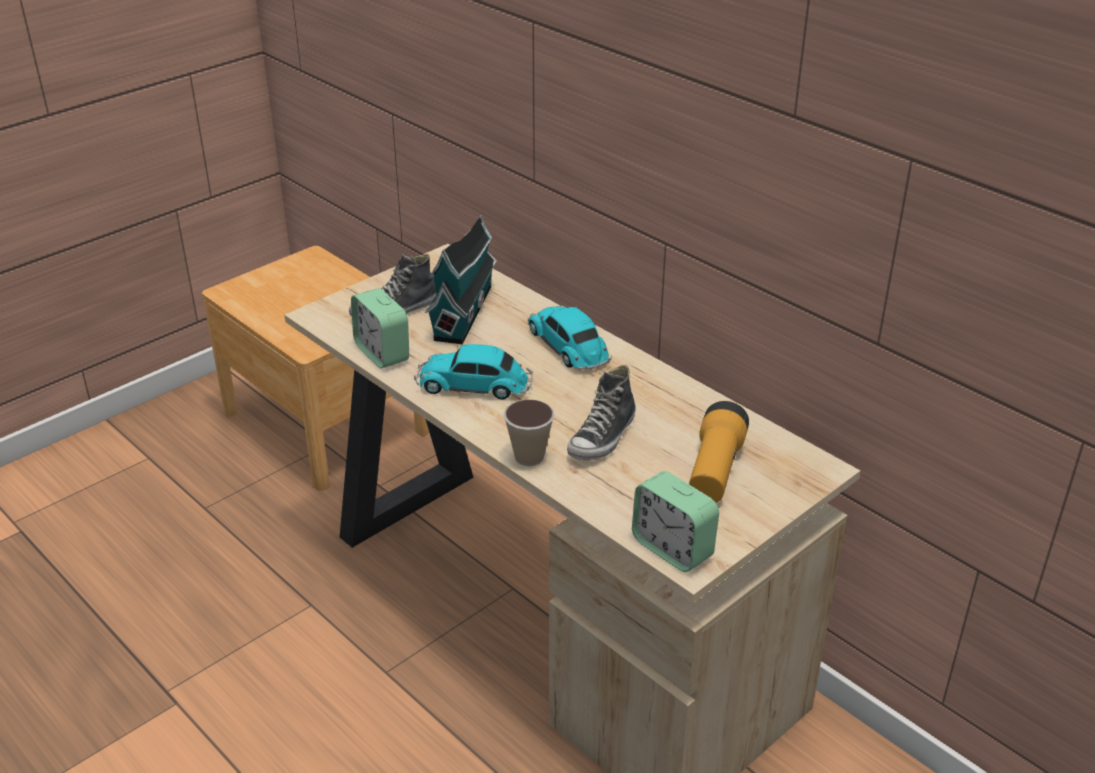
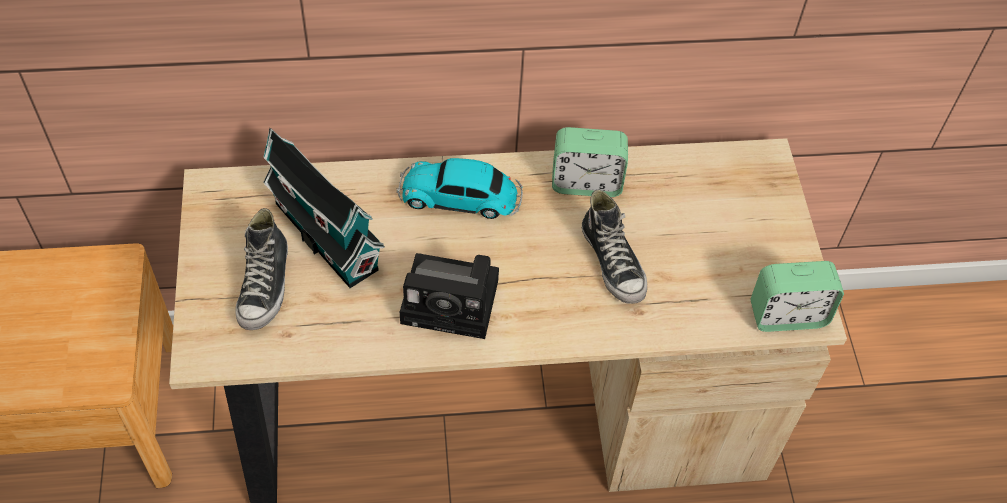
camera: 55 degrees left, 20 degrees up
(382, 353) = (329, 341): alarm clock -> alarm clock (586, 183)
(476, 385) = (454, 301): toy car -> camera
(529, 457) = (595, 331): cup -> none
(715, 470) = (717, 222): flashlight -> none

